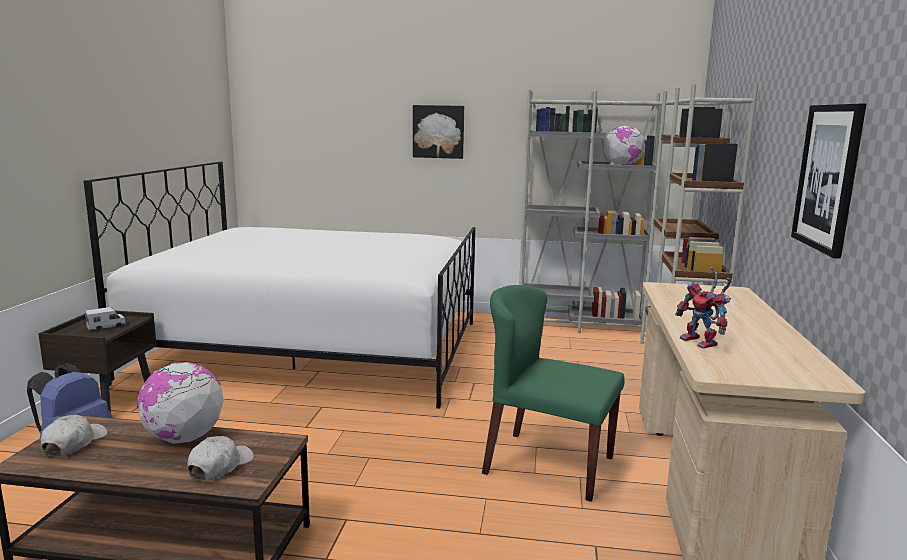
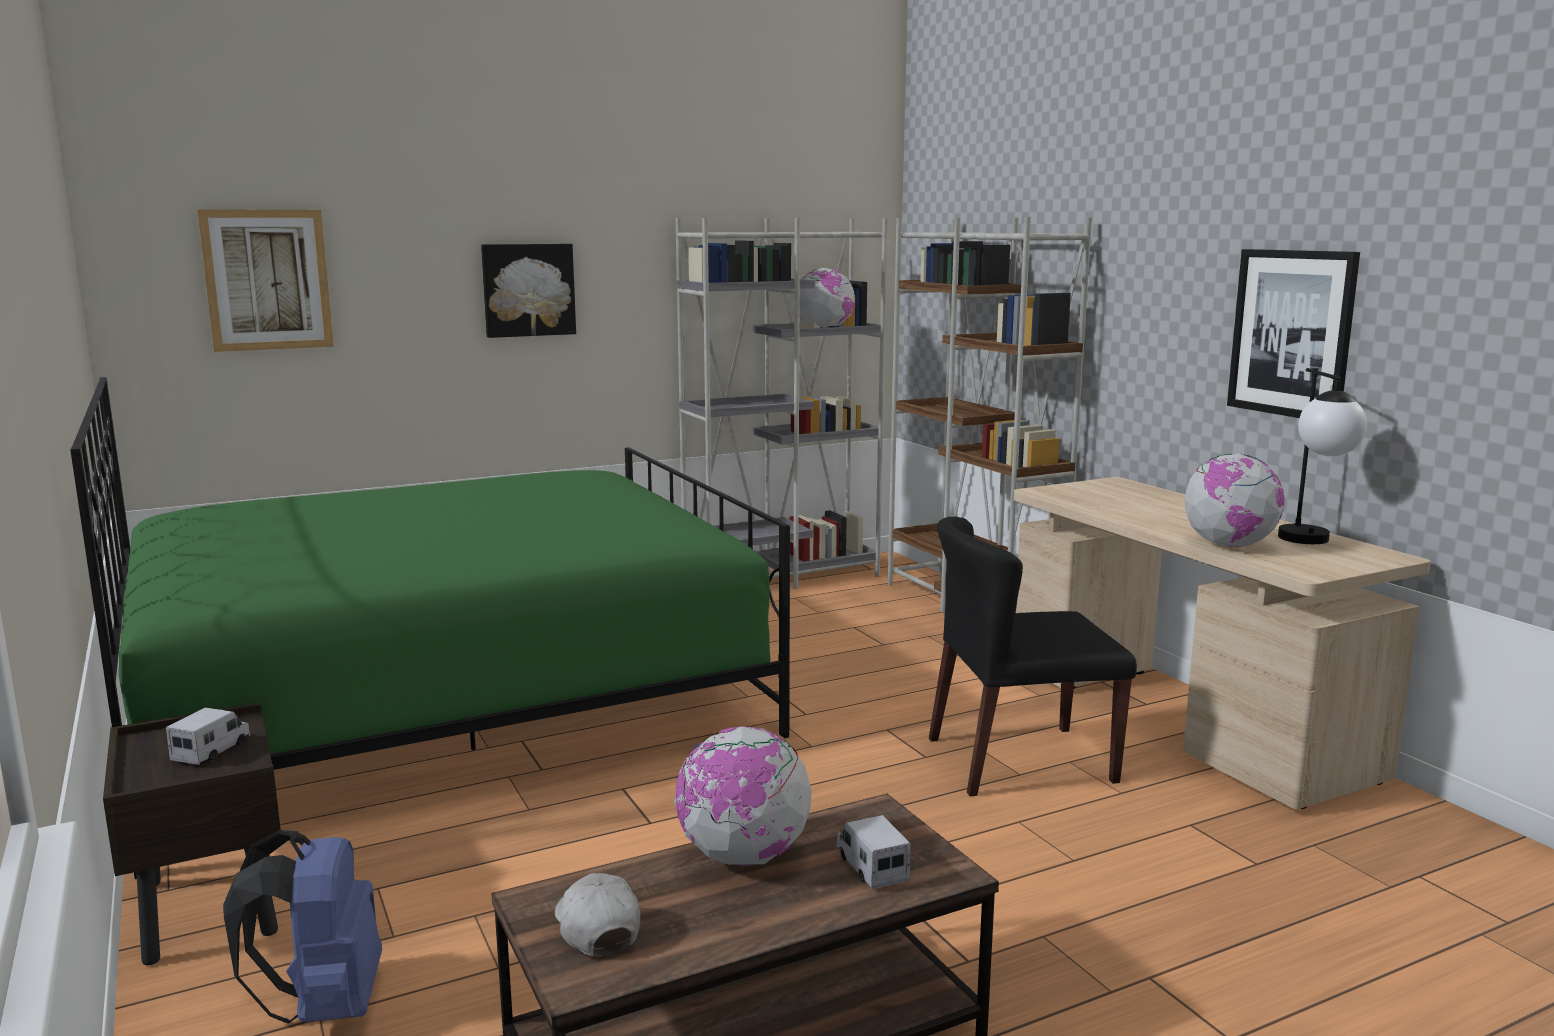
camera: 35 degrees left, 0 degrees up
(220, 466) = (871, 867): white cap -> toy truck
(307, 120) = (267, 280): none -> picture
(313, 348) = (446, 709): white bed -> green bed
(547, 464) = (1019, 760): green chair -> black chair
(703, 343) = (1229, 545): toy robot -> globe
(781, 356) = (1312, 543): none -> table lamp

